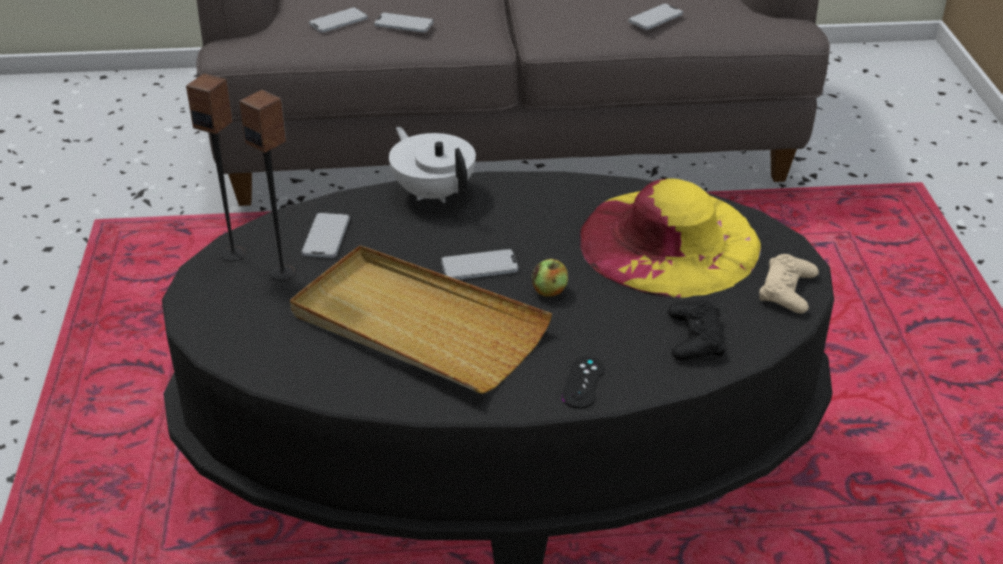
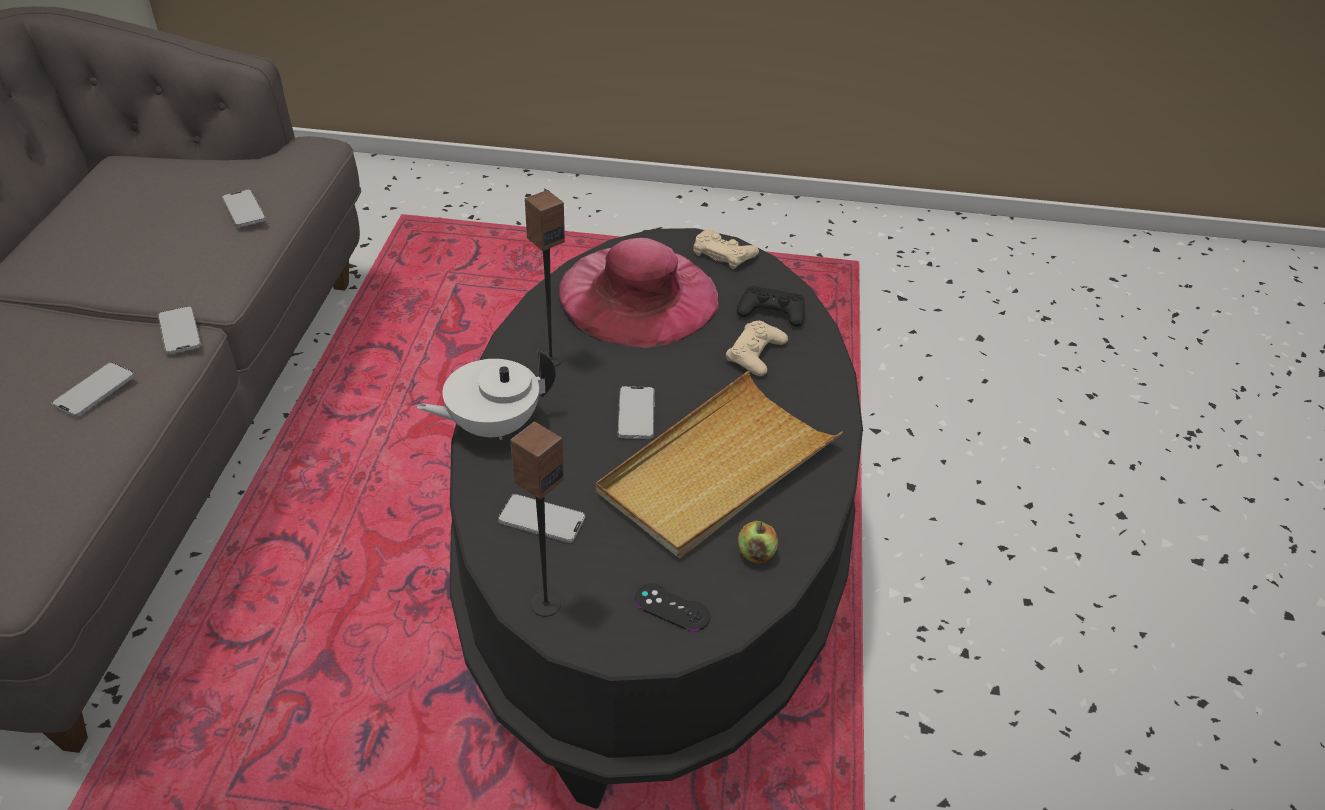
camera: 80 degrees left, 5 degrees up
(283, 273) = (598, 562): speaker -> speaker (550, 359)
(338, 21) = (31, 450): phone -> phone (179, 331)
(549, 291) = (688, 377): apple -> apple (756, 554)
(583, 383) = (817, 381): black game controller -> black game controller (672, 607)
(611, 333) = (756, 354): none -> beige game controller
(669, 241) = (638, 295): yellow hat -> pink hat

